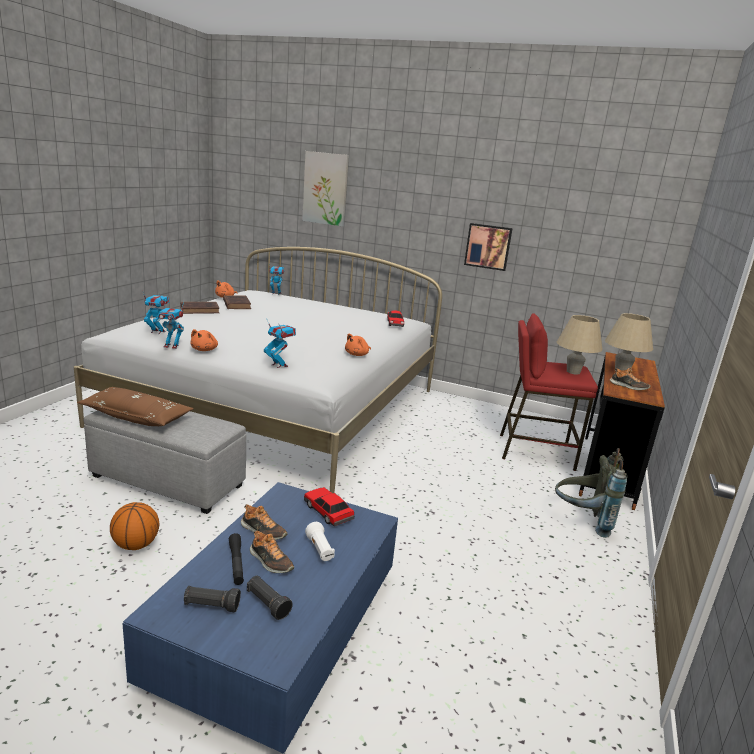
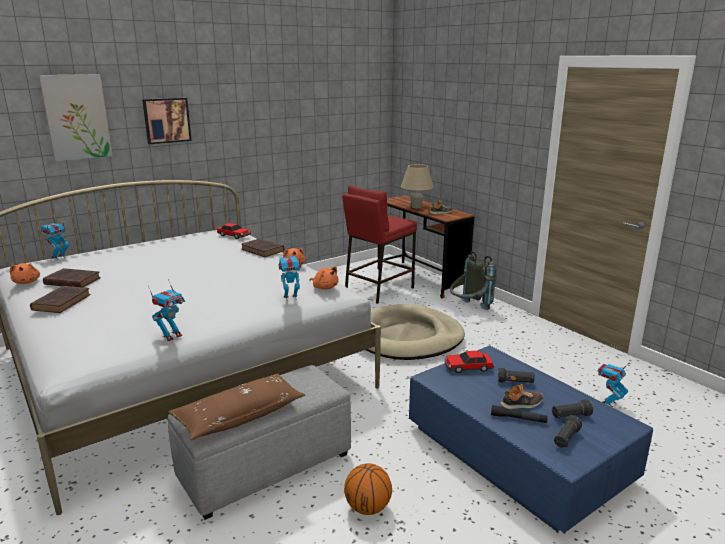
camera: 55 degrees left, 0 degrees up
(157, 332) = (111, 336): toy robot -> toy robot (608, 403)
(205, 350) = (206, 322): orange plush toy -> orange plush toy (324, 287)
(262, 531) = (481, 399): shoe -> none
(320, 550) = (515, 382): white flashlight -> black flashlight
(375, 338) = (263, 250): none -> brown book
(451, 494) = (406, 337): none -> beige dog bed
(488, 246) = (264, 142): picture -> picture (166, 120)
(573, 372) = (392, 219): beige table lamp -> none

